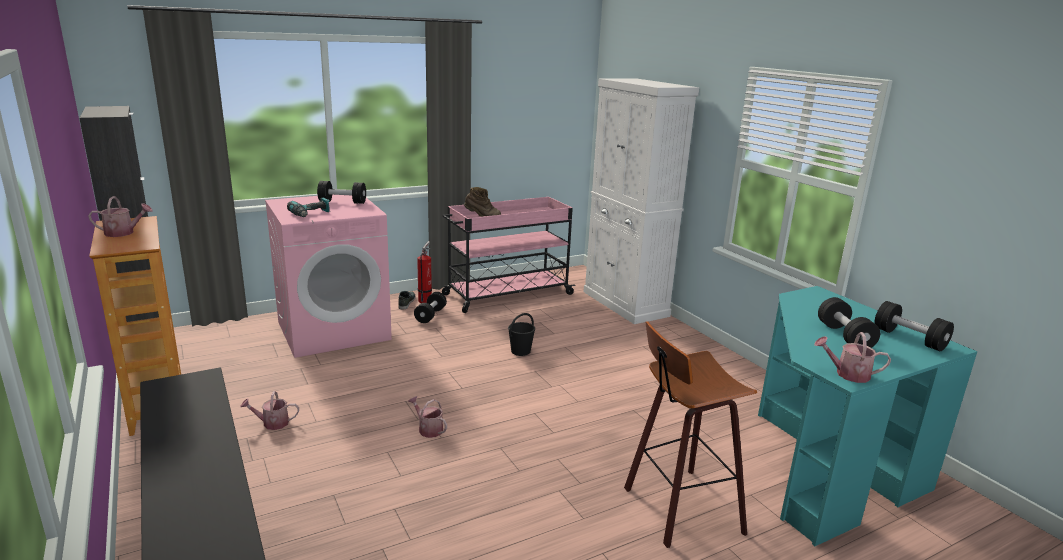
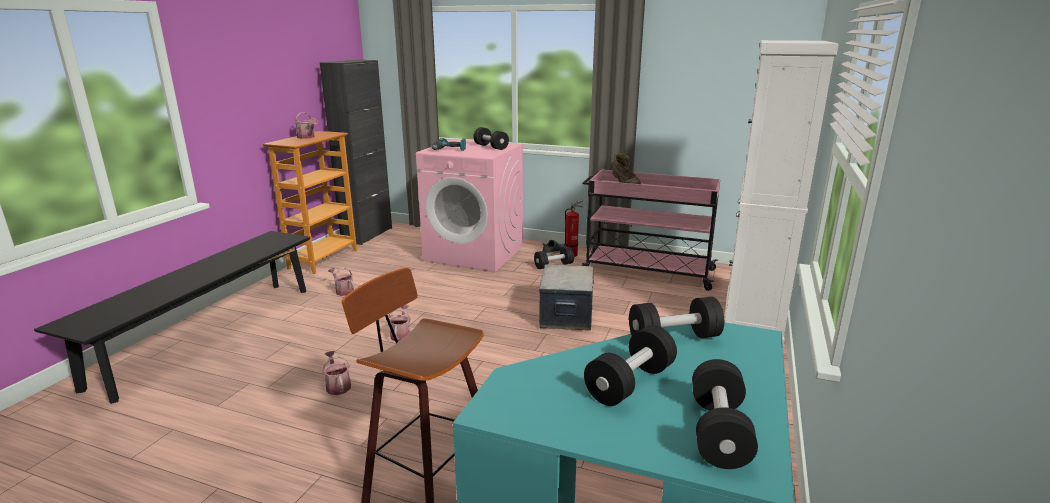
camera: 50 degrees right, 0 degrees up
(520, 351) = (565, 315): black bucket -> storage box
(801, 307) = (673, 338): none -> black dumbbell
(847, 374) = (505, 409): watering can -> watering can (337, 386)

